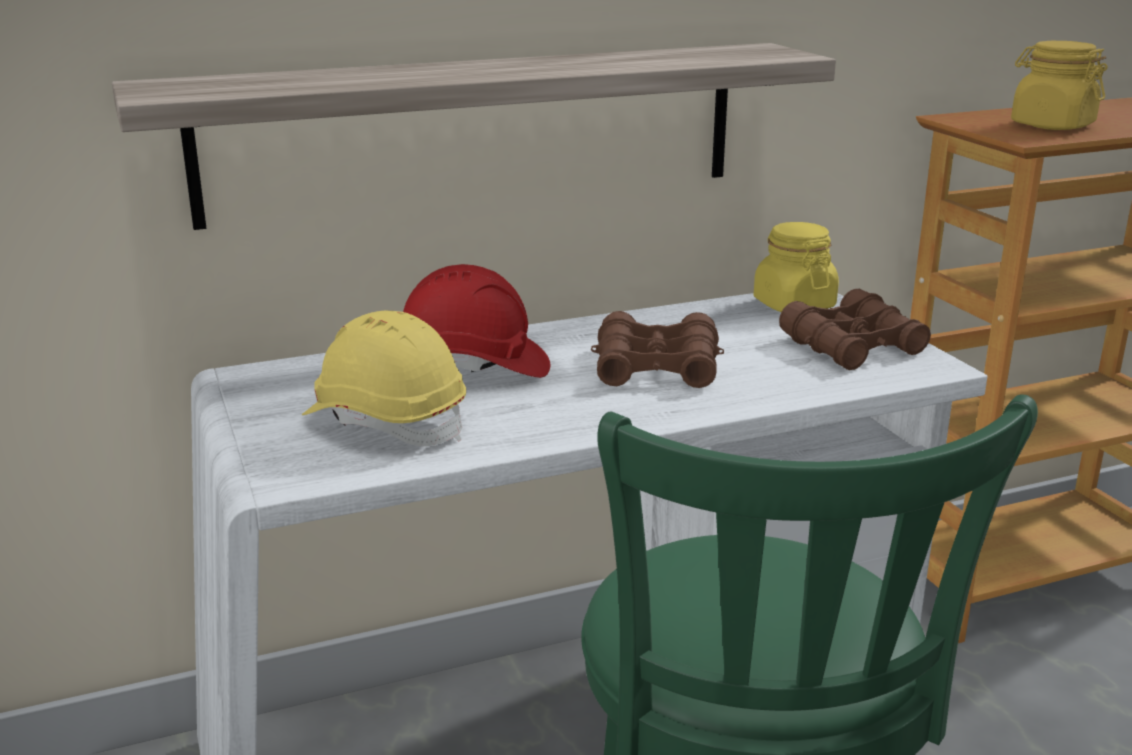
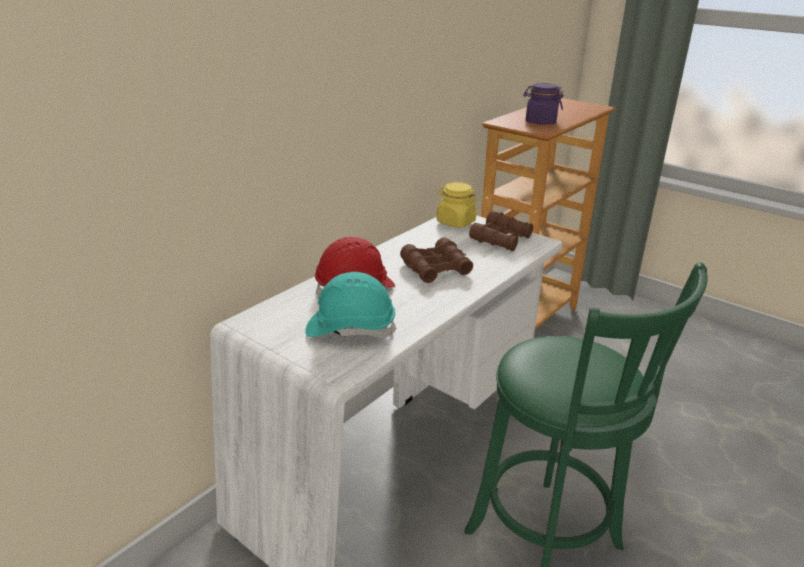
camera: 30 degrees left, 5 degrees up
(386, 422) = (350, 329): yellow hard hat -> turquoise hard hat
(475, 131) = (324, 164): shelf -> none
(1051, 125) = (540, 122): yellow jar -> purple jar

